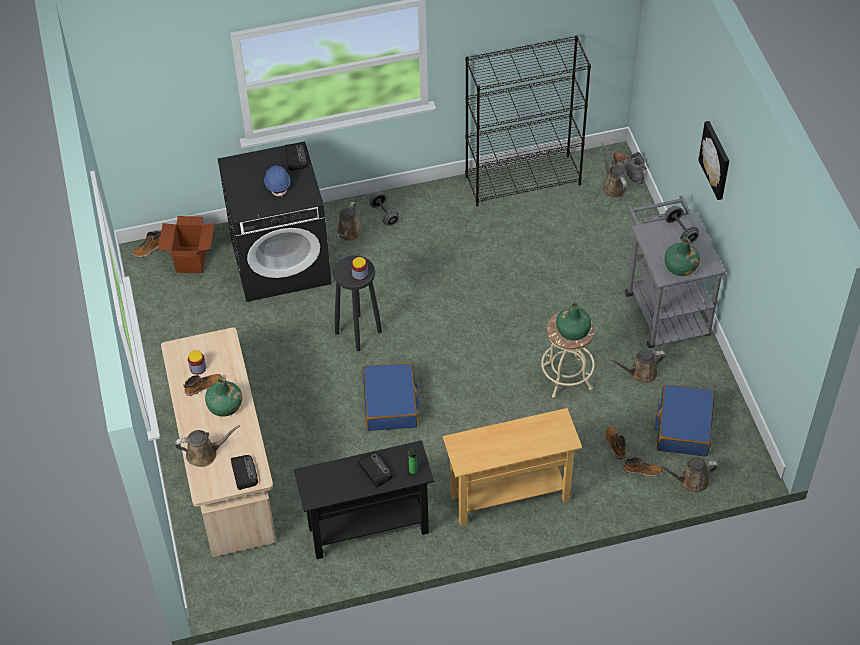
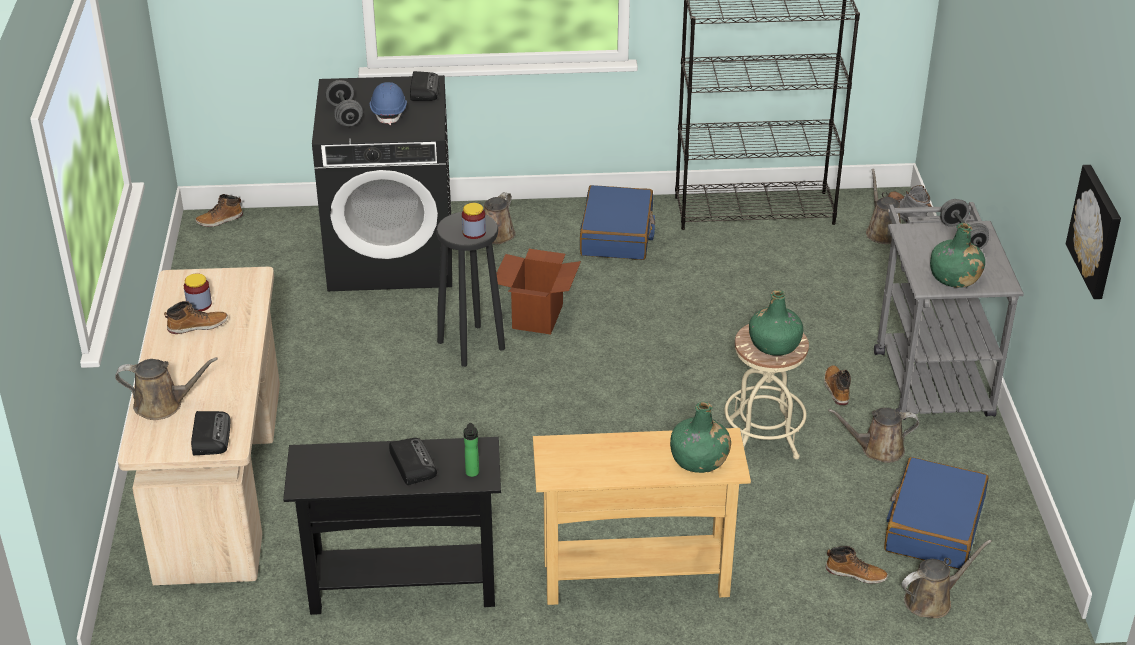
camera: 10 degrees right, 15 degrees down
(191, 259) = (271, 237): cardboard box -> cardboard box (537, 316)
(225, 406) = (218, 352): green bottle -> green bottle (699, 459)
(384, 214) = (551, 223): grey dumbbell -> grey dumbbell (345, 115)
(391, 403) = (490, 434): blue suitcase -> blue suitcase (617, 235)
(615, 444) = (818, 533): boot -> boot (836, 389)
(691, 481) = (932, 600): brown watering can -> brown watering can turned 150 degrees clockwise
(716, 160) = (1025, 113): picture -> picture (1097, 231)

